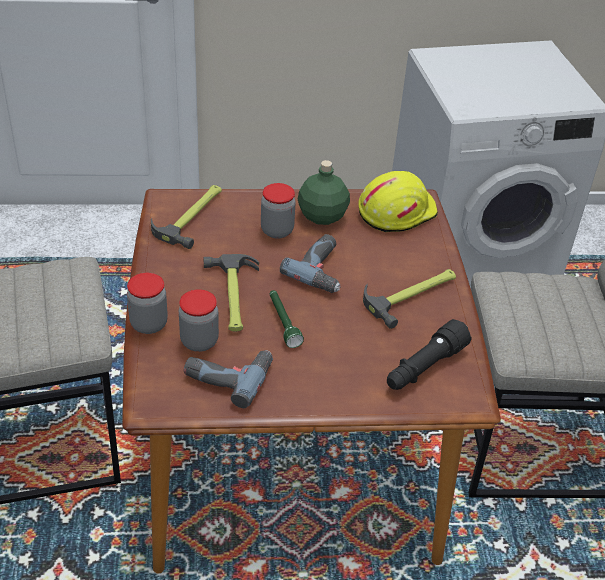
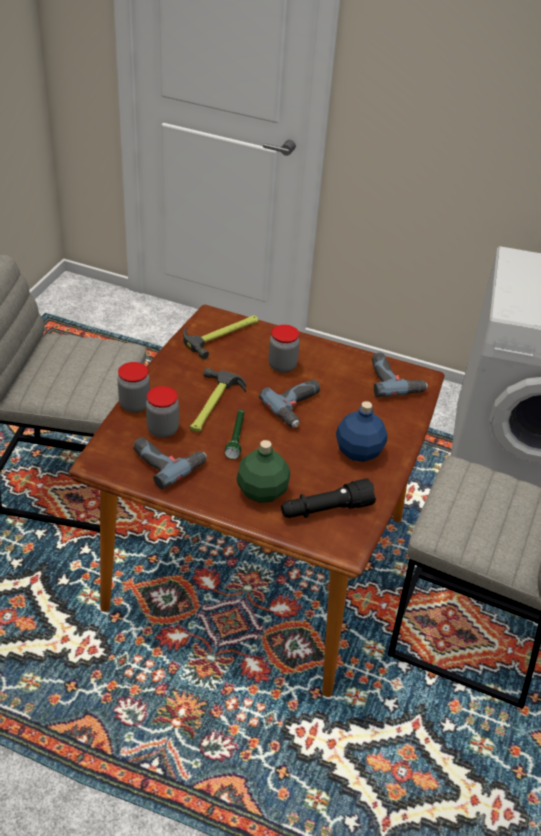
camera: 25 degrees right, 0 degrees up
(322, 215) = (328, 365): green bottle -> green bottle (262, 491)
(396, 211) = (394, 380): yellow hard hat -> power drill
(412, 295) = (358, 451): hammer -> blue bottle

